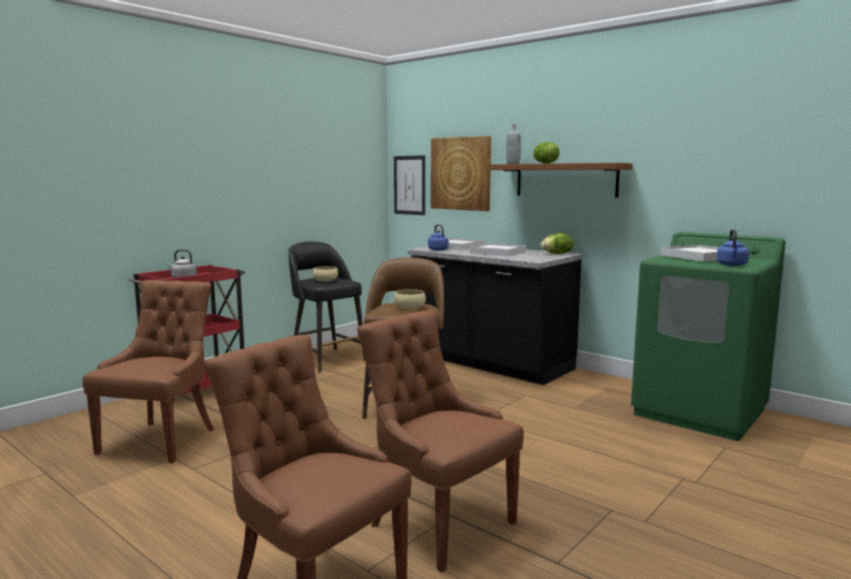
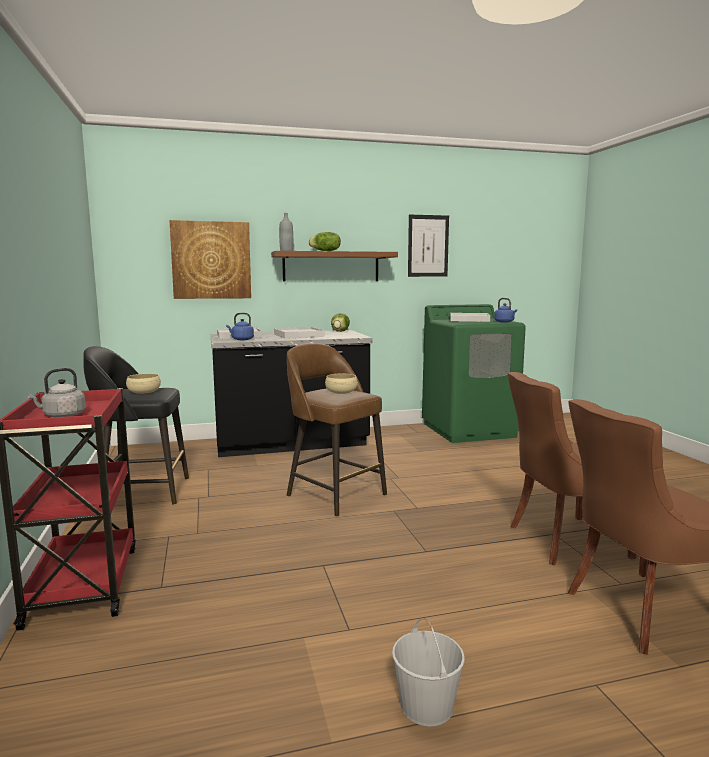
camera: 55 degrees left, 0 degrees up
(118, 514) = (426, 704): none -> white bucket
(161, 440) = (228, 639): brown chair -> none
(409, 185) = (135, 273): picture -> picture (428, 246)

